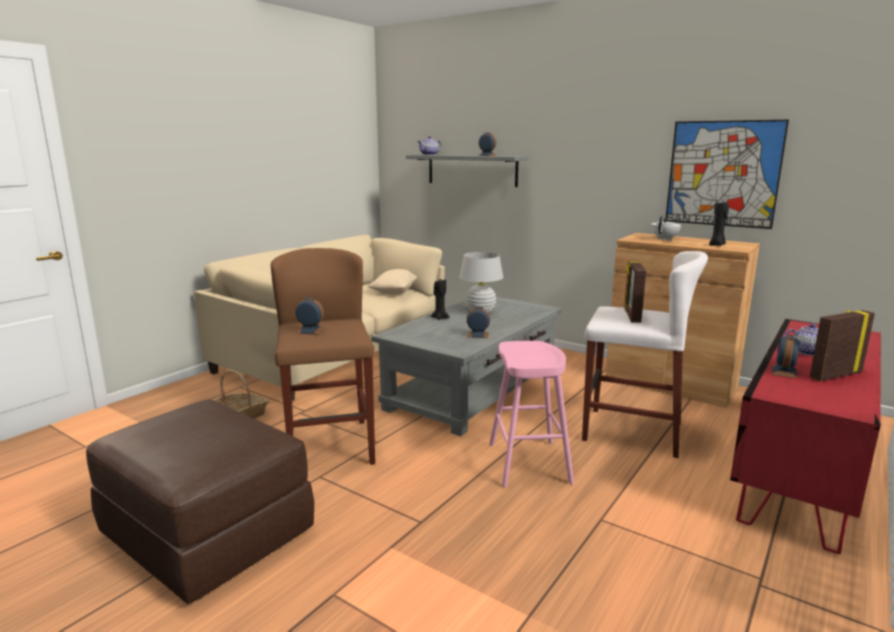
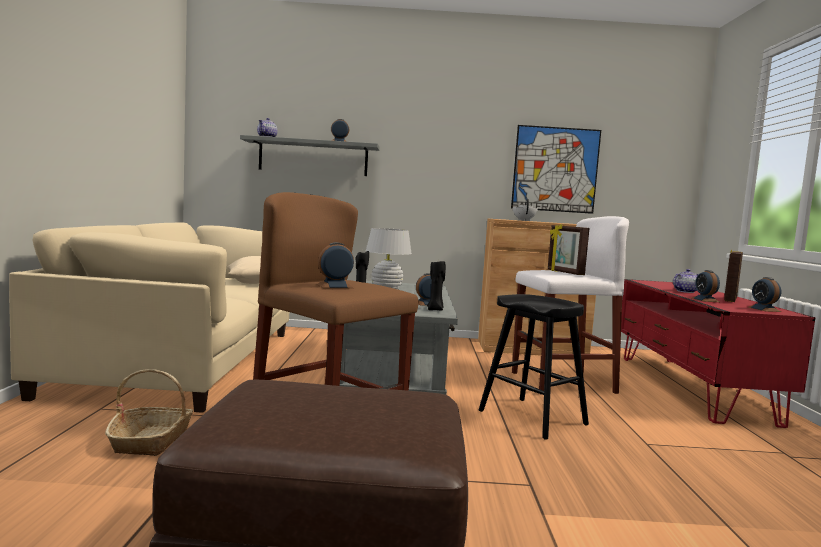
camera: 35 degrees left, 10 degrees down
(528, 463) = (532, 417): pink stool -> black stool
(717, 245) = (570, 223): black candle -> black candle (435, 309)
(829, 400) = (764, 309): none -> alarm clock

